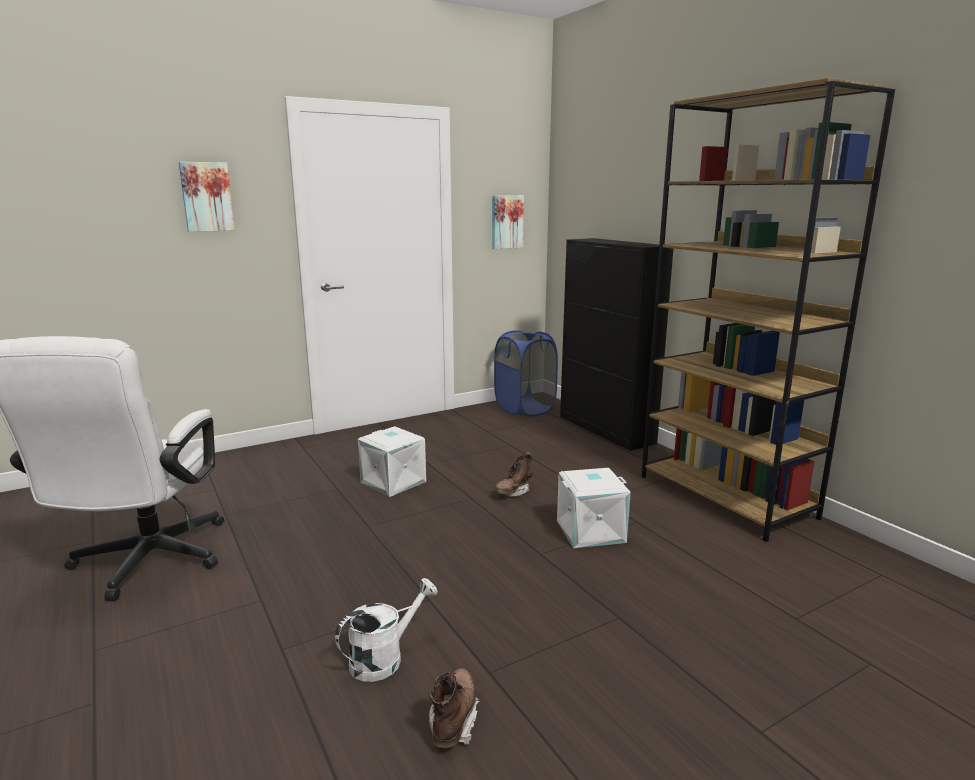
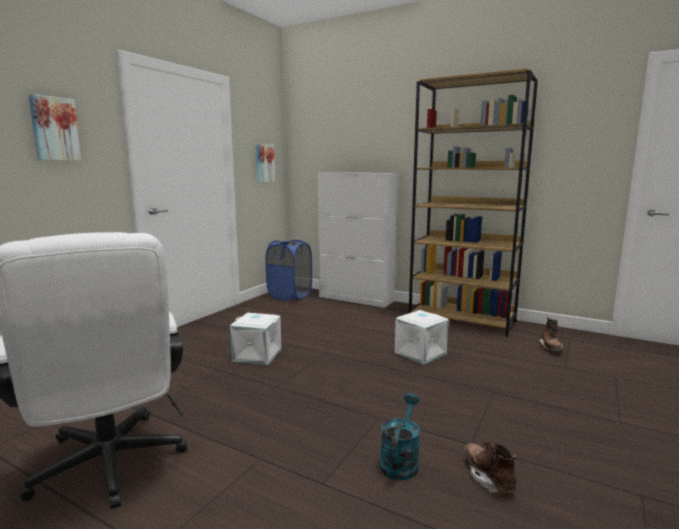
camera: 30 degrees left, 5 degrees down
(384, 658) = (400, 460): white watering can -> turquoise watering can
(513, 492) = (347, 343): brown boot -> brown boot (550, 348)
(606, 430) = (356, 299): black cabinet -> white cabinet

